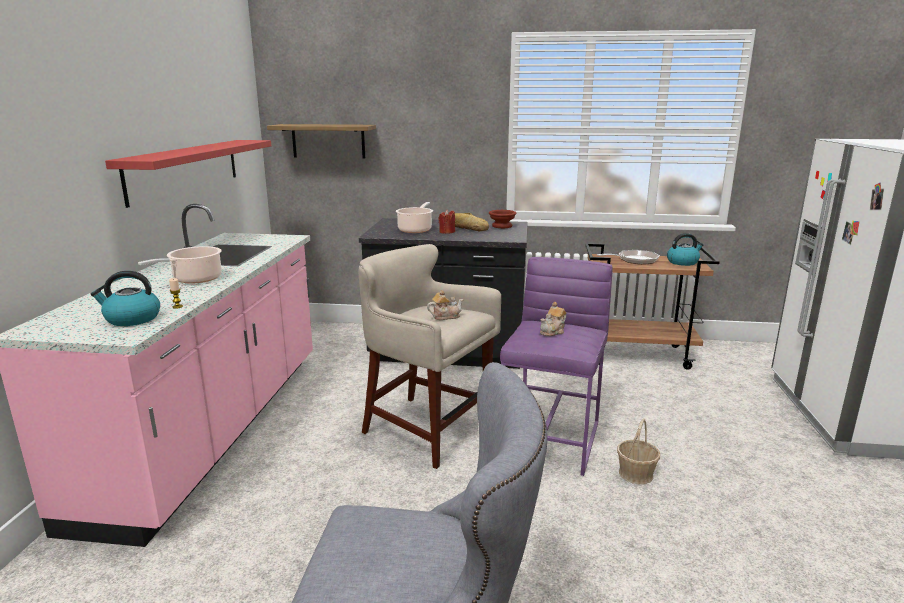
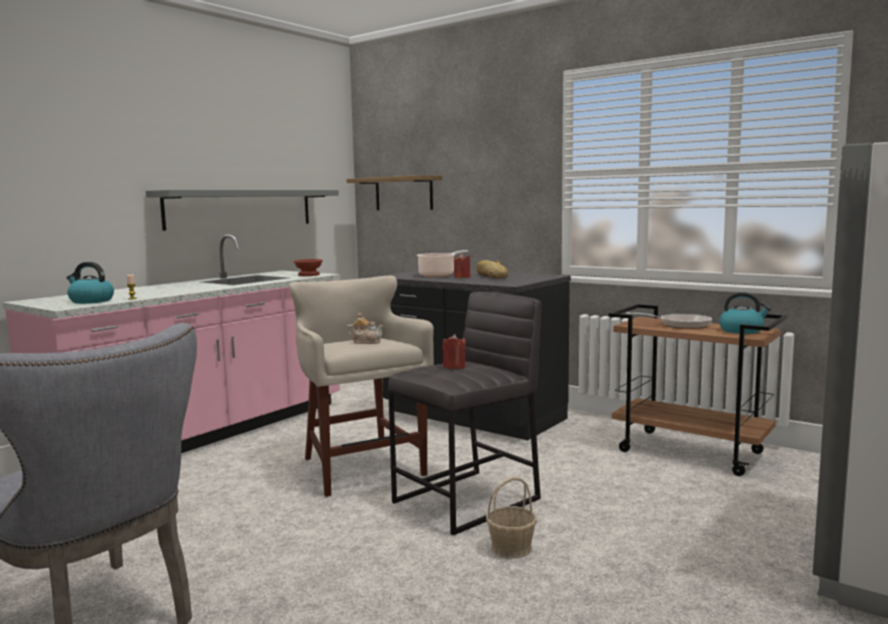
camera: 30 degrees right, 10 degrees down
(185, 169) = (241, 208): red shelf -> grey shelf
(194, 279) = (183, 289): cooking pot -> none
(502, 226) = (532, 276): brown bowl -> brown bowl (309, 275)
(552, 439) = (468, 500): purple stool -> grey stool
(553, 331) = (454, 366): teapot -> red candle

